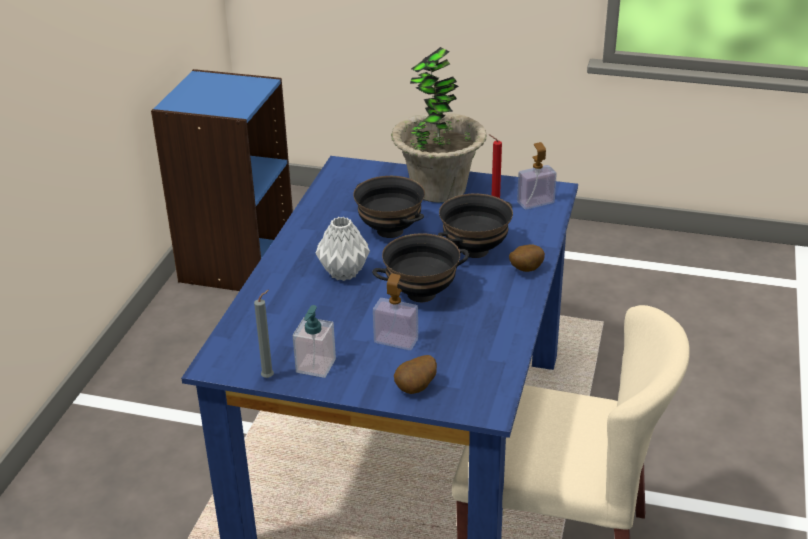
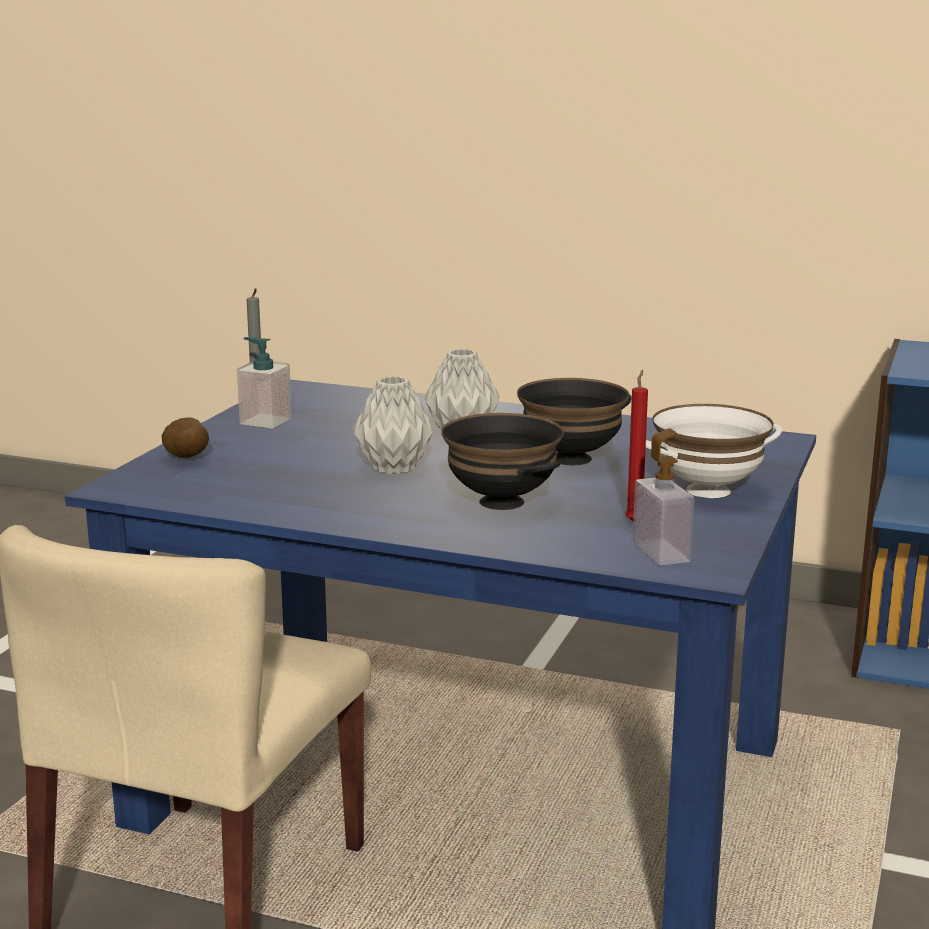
camera: 95 degrees right, 15 degrees down
(396, 341) = (291, 453): soap dispenser -> none
(421, 293) = (394, 468): black bowl -> grey vase
(438, 189) = (708, 490): potted plant -> white bowl
(524, 270) = (433, 528): potato -> none

